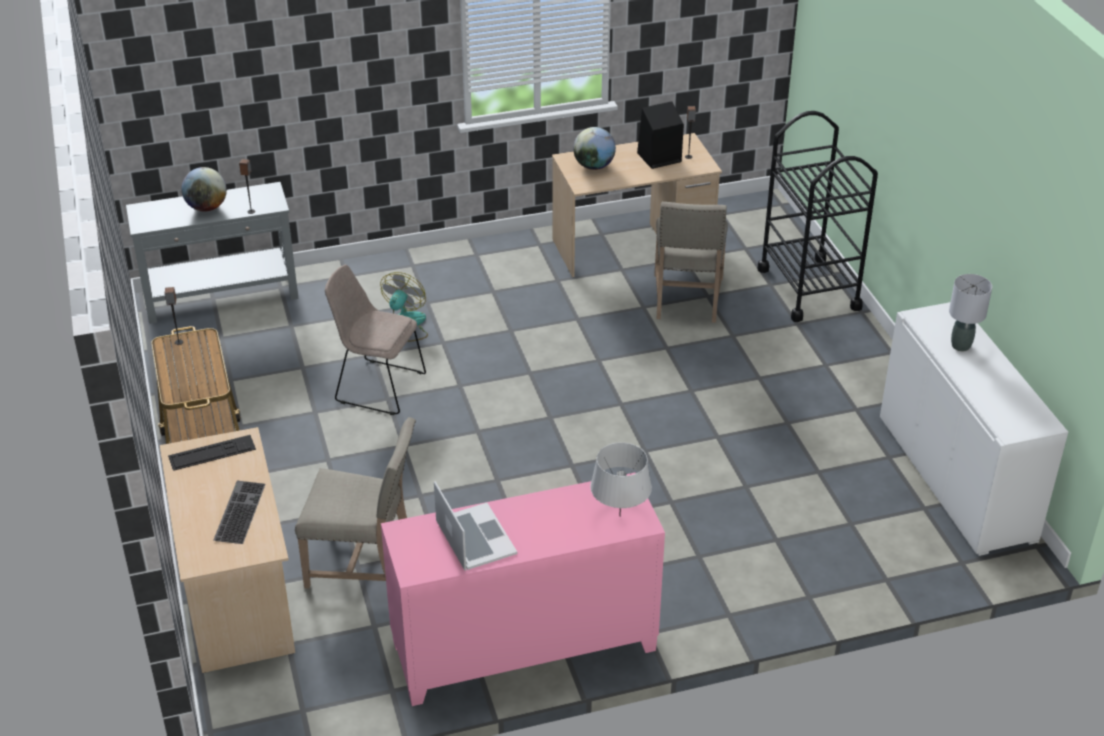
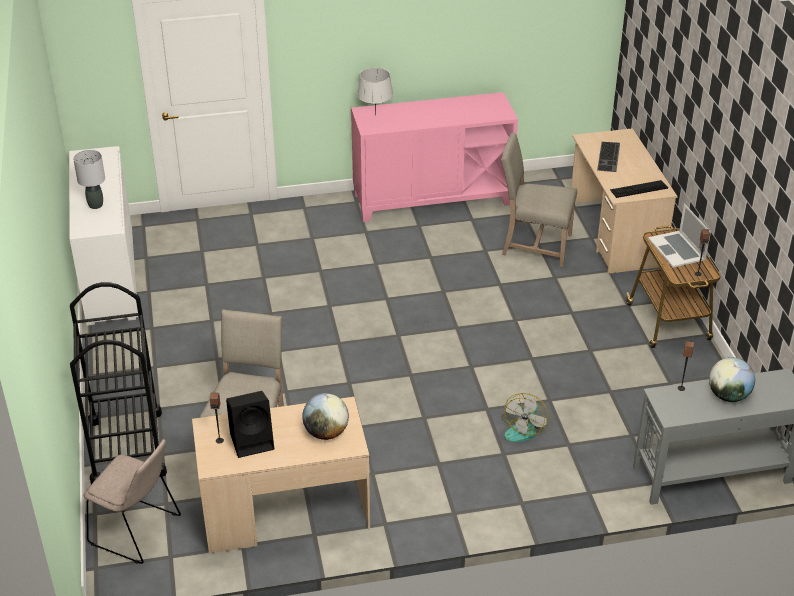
camera: 175 degrees left, 0 degrees up
(377, 386) = (541, 369): beige chair -> beige chair (137, 531)
(475, 537) = (461, 110): laptop -> laptop (677, 249)

